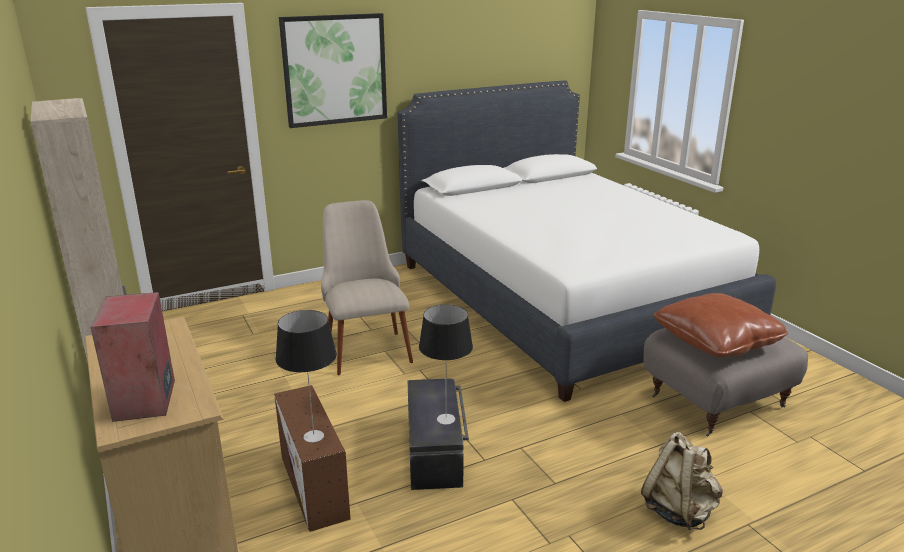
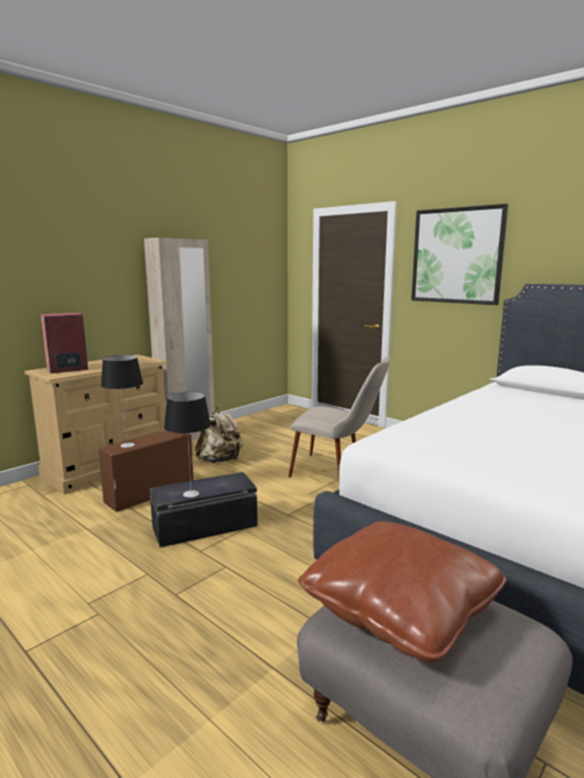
camera: 70 degrees right, 10 degrees down
(365, 345) = (337, 471): beige chair -> beige chair turned 60 degrees clockwise
(678, 510) = (142, 695): beige backpack -> beige backpack (220, 460)

